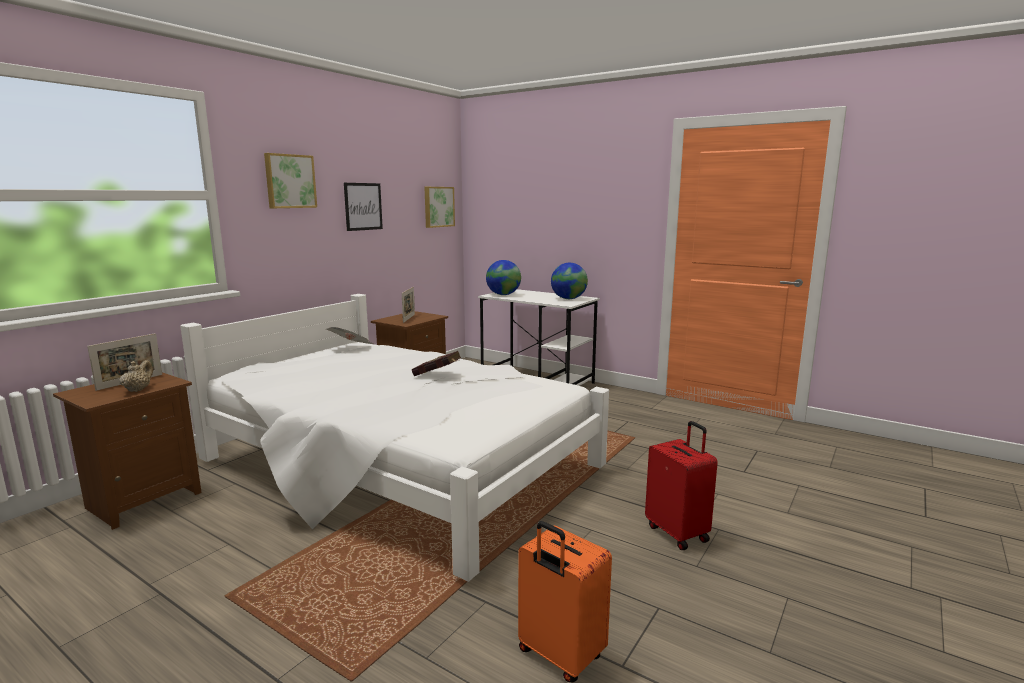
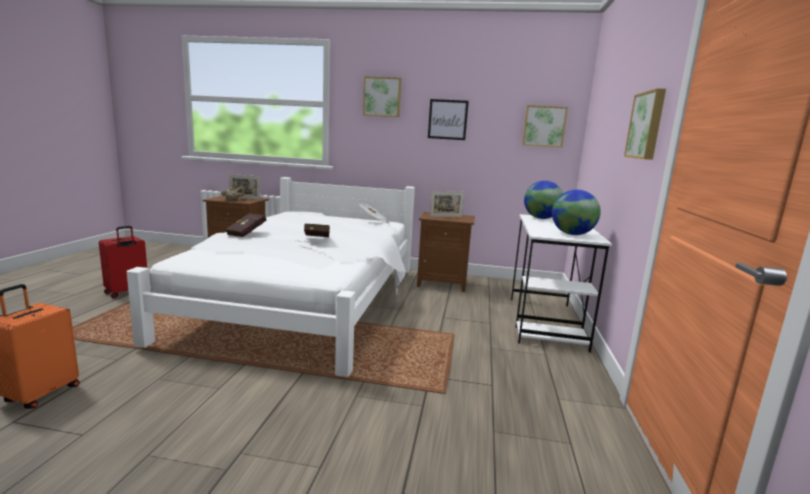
camera: 65 degrees right, 0 degrees up
(365, 402) = (248, 234): none -> red book
(622, 211) = (647, 125): none -> picture
(678, 533) = (215, 439): red suitcase -> red suitcase (126, 292)

